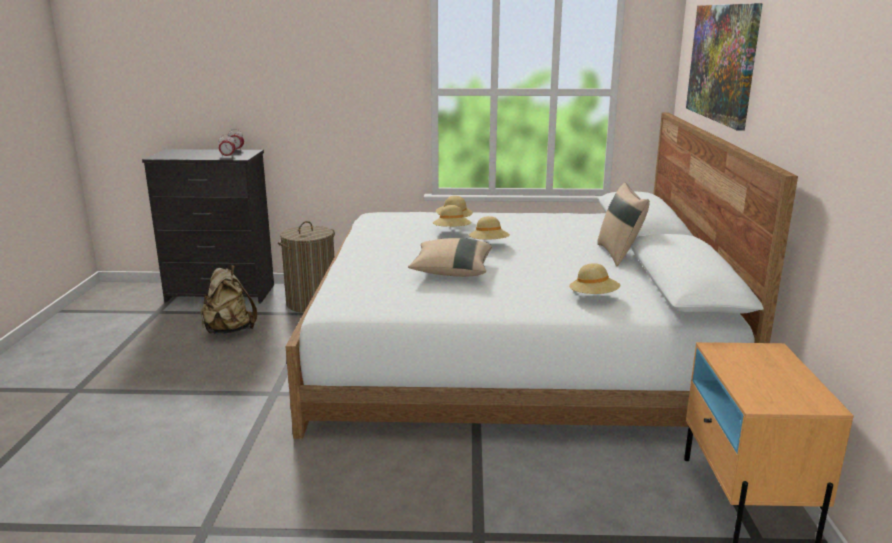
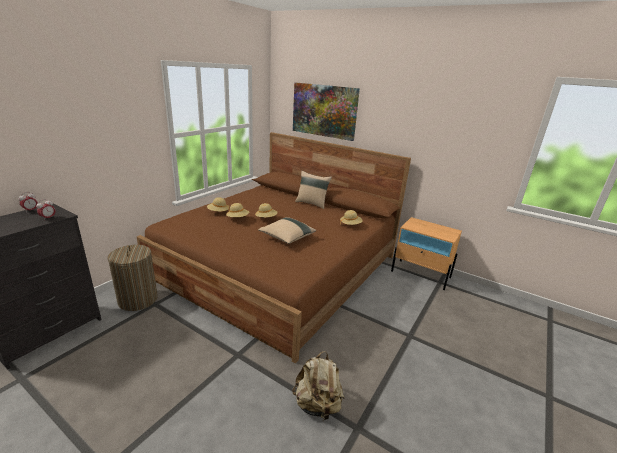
camera: 60 degrees left, 5 degrees up
(229, 330) = (123, 348): beige backpack -> beige backpack (317, 405)
(510, 349) = (279, 266): white bed -> brown bed

